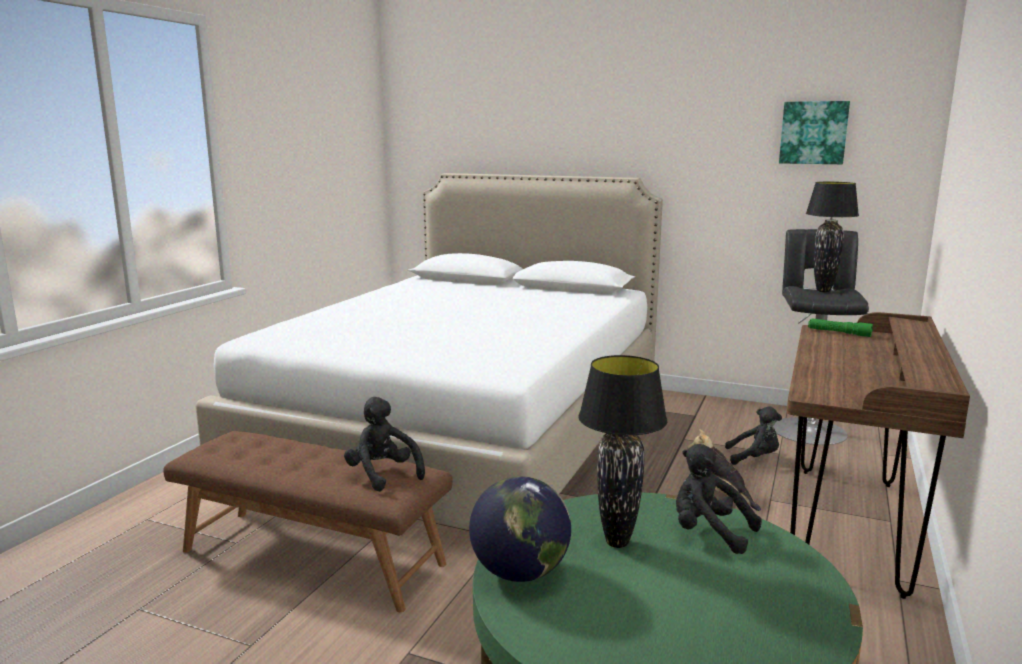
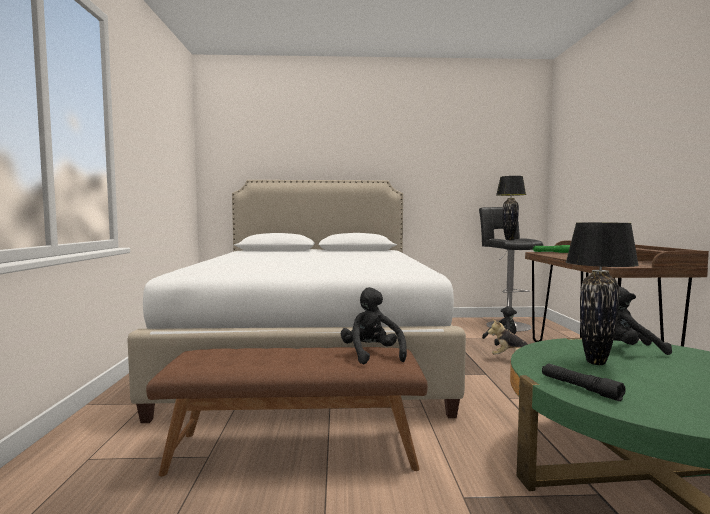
camera: 25 degrees left, 10 degrees down
(383, 474) = (372, 355): black plush toy -> black plush toy turned 45 degrees clockwise
(520, 572) = (580, 388): globe -> black flashlight
(813, 132) = (484, 154): picture -> none

